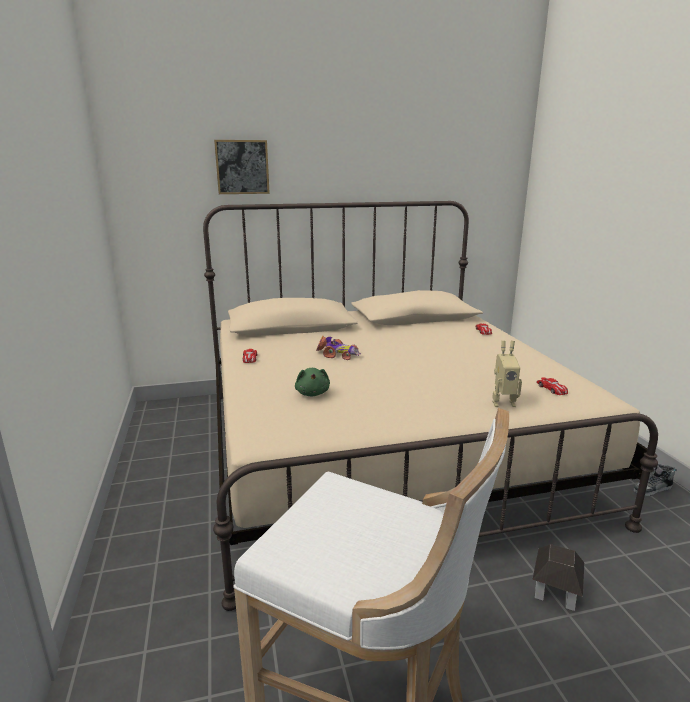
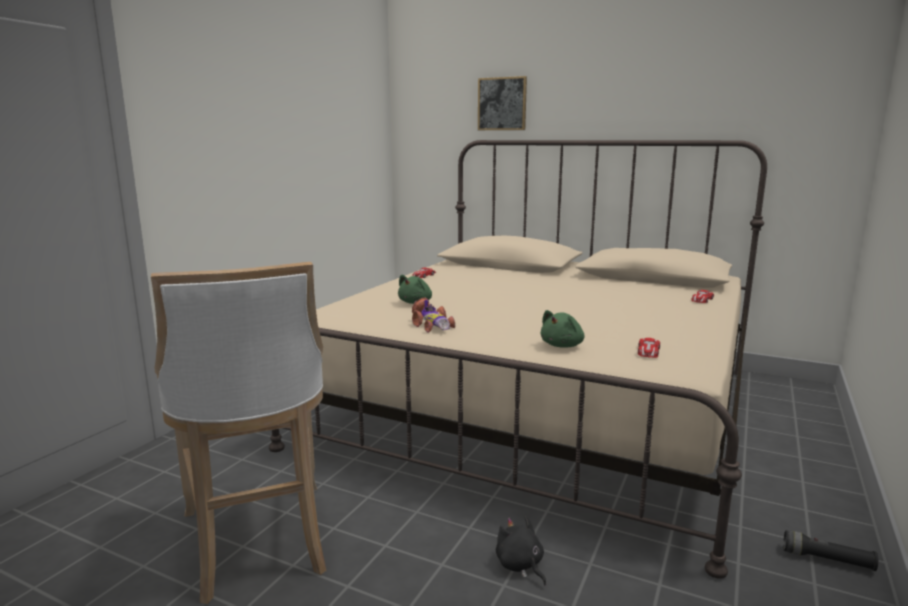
camera: 40 degrees right, 5 degrees down
(337, 354) = (497, 287): toy car -> toy car (431, 325)
(502, 402) = (563, 345): toy robot -> green plush toy
(555, 592) = (520, 565): toy house -> black plush toy
(652, 489) = (827, 560): shoe -> black flashlight

